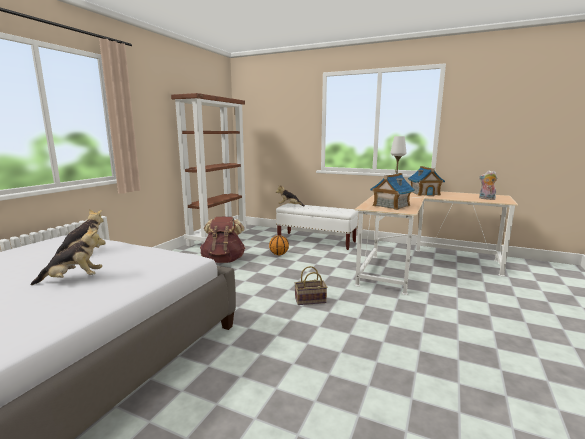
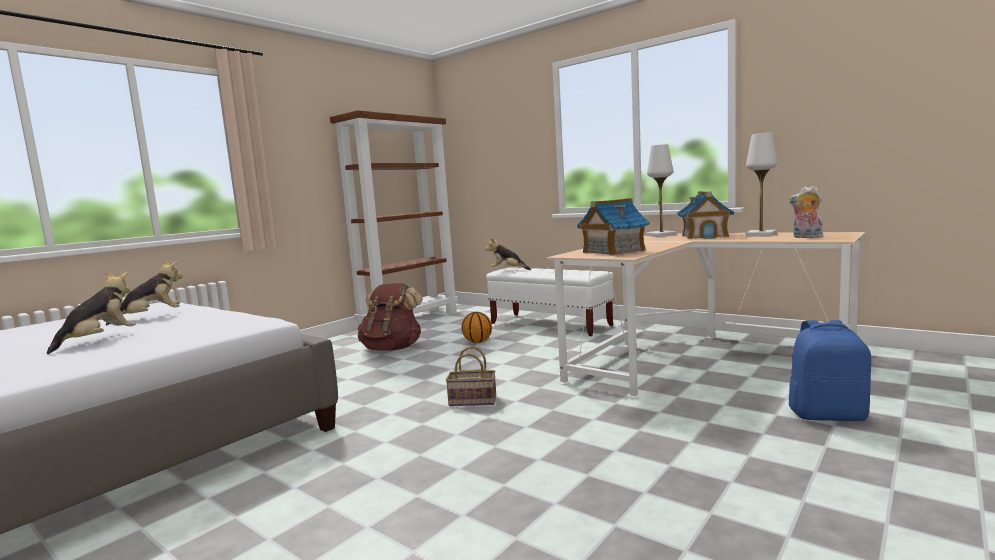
camera: 15 degrees right, 5 degrees down
(73, 279) = (99, 340): plush toy -> plush toy turned 60 degrees counterclockwise
(456, 194) = (761, 235): none -> white table lamp
(512, 302) = (827, 415): none -> blue backpack

